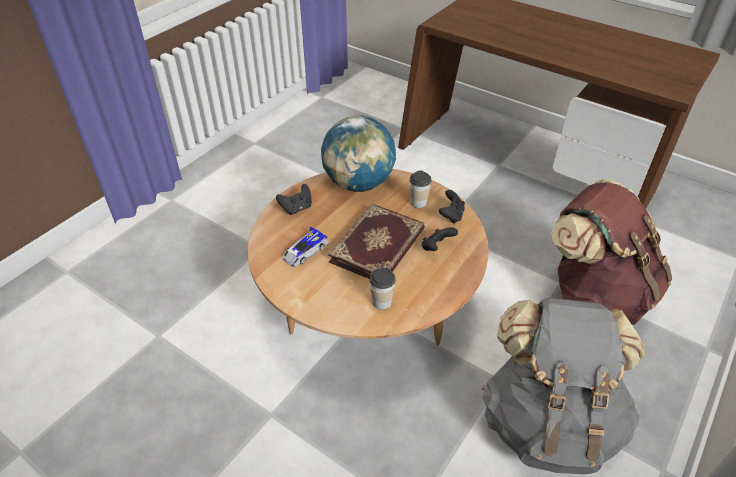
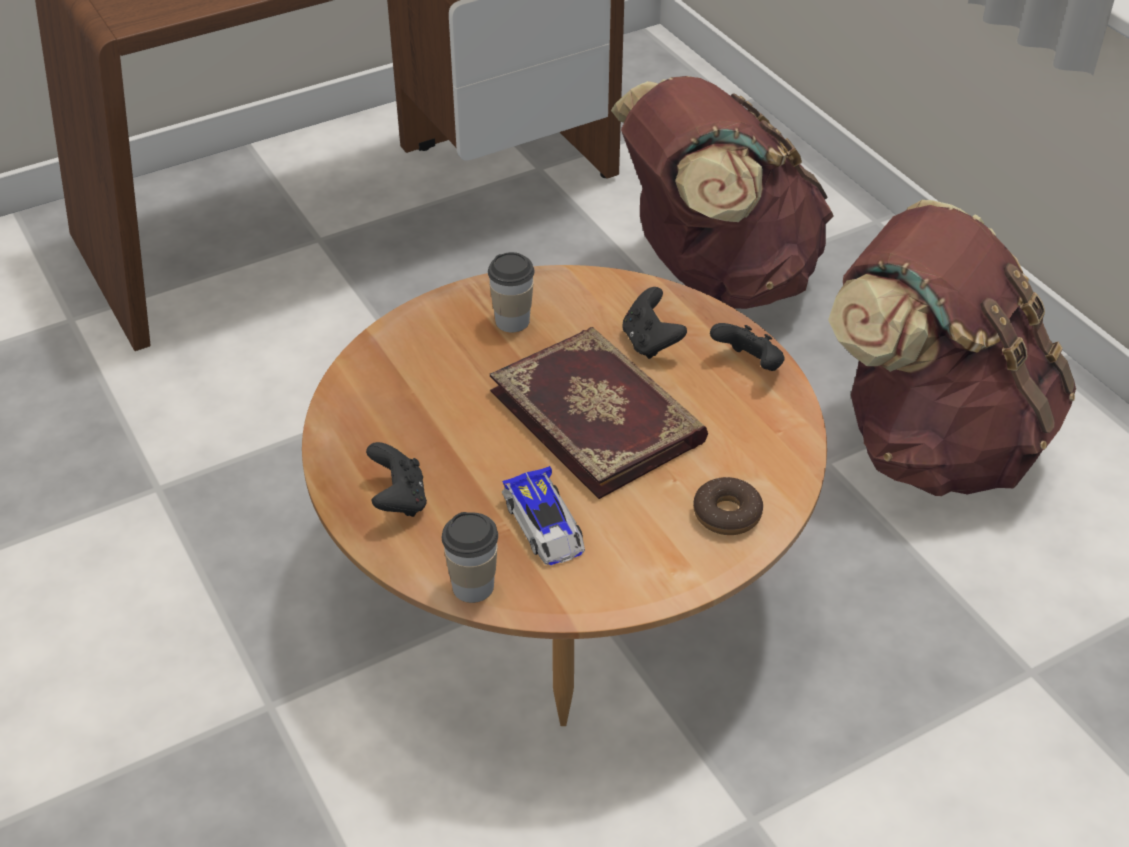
camera: 65 degrees left, 0 degrees up
(342, 305) = (727, 514): none -> donut
(359, 183) = (389, 381): globe -> none
(381, 302) = (747, 459): cup -> cup (473, 586)
(451, 215) = (578, 294): black game controller -> black game controller (749, 365)
(548, 423) = (931, 441): grey backpack -> brown backpack

